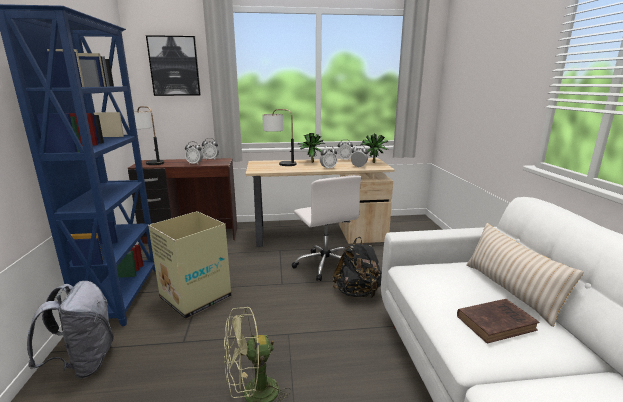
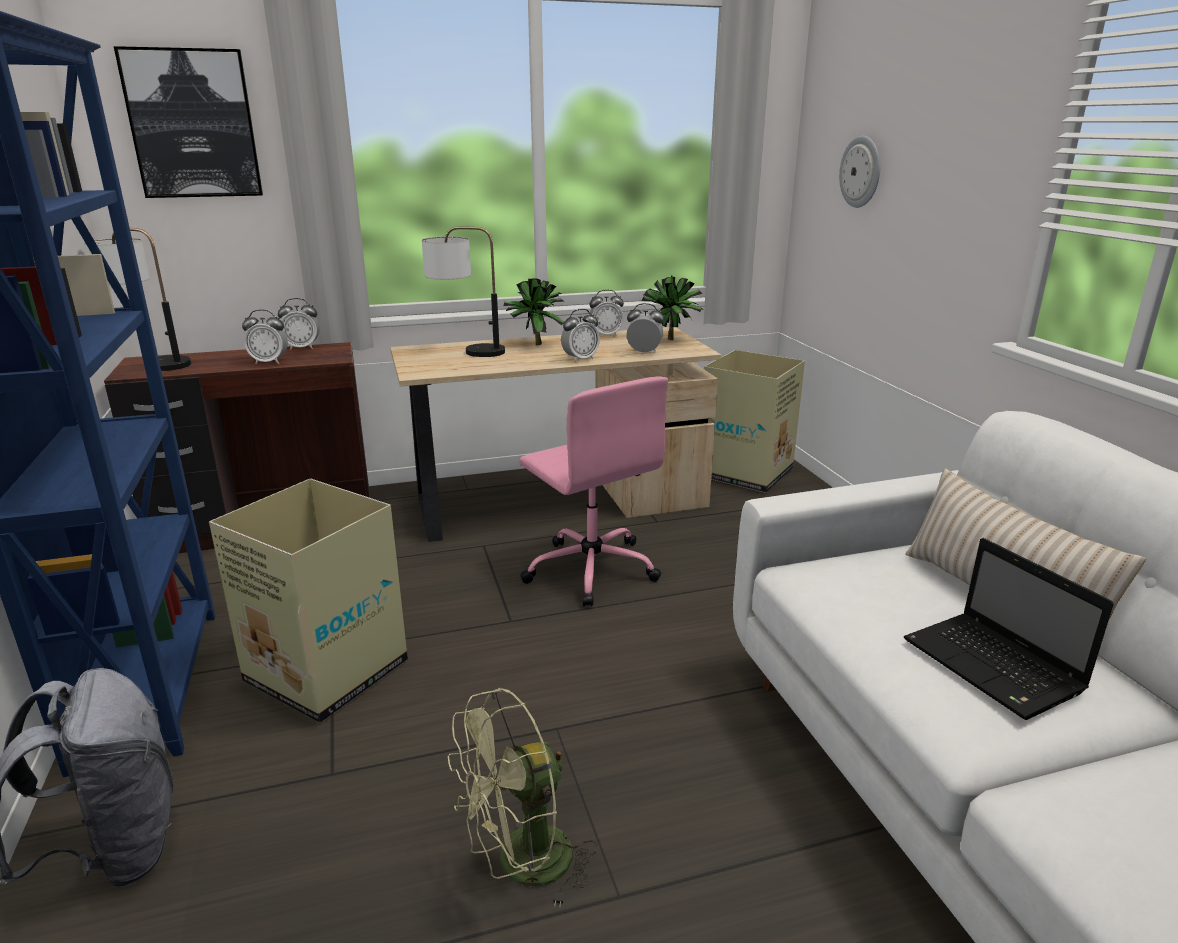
camera: 10 degrees left, 5 degrees up
(325, 264) = (590, 569): white office chair -> pink office chair
(357, 293) = (675, 624): black backpack -> none
(410, 228) = (746, 472): none -> cardboard box
(466, 87) = (861, 172): none -> wall clock
(497, 323) = (995, 667): brown book -> laptop

